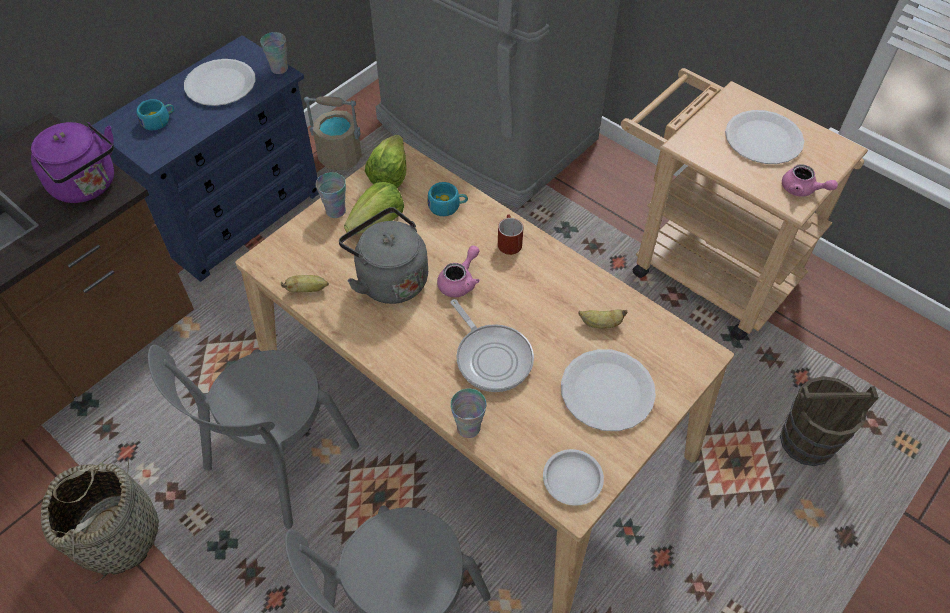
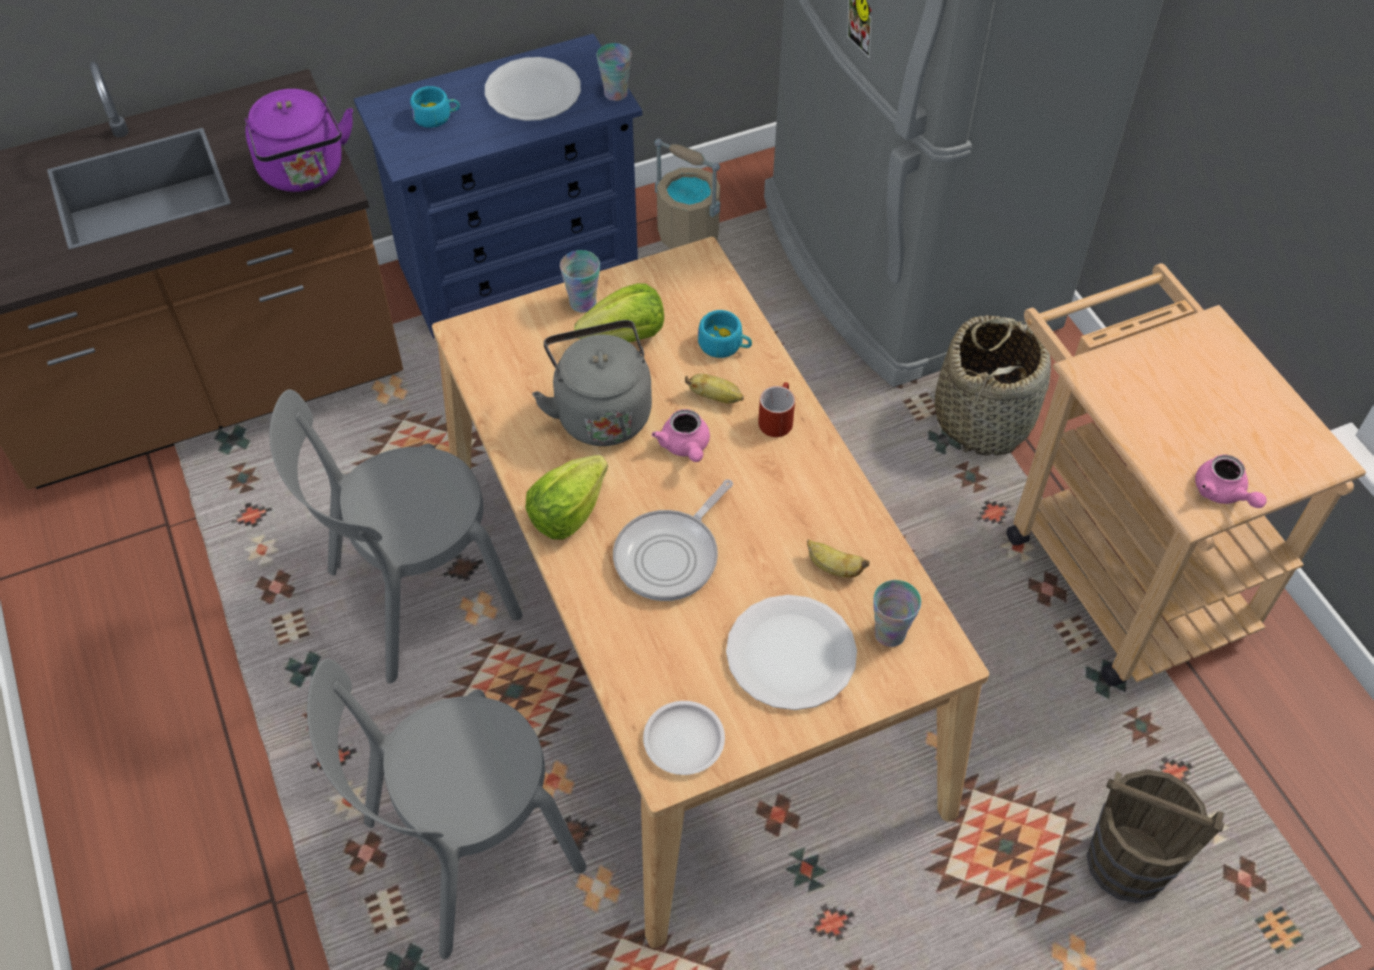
camera: 25 degrees right, 0 degrees up
(118, 534) = (199, 607): basket -> basket (984, 418)
(307, 290) = (496, 389): banana -> banana (715, 397)
(389, 175) = (673, 280): lettuce -> lettuce (568, 512)
(460, 281) = (685, 447): pink teapot -> pink teapot turned 105 degrees clockwise
(468, 427) = (594, 628): cup -> cup (890, 633)
(492, 357) = (671, 555): frying pan -> frying pan turned 45 degrees clockwise
(763, 139) = (1212, 403): white plate -> none

